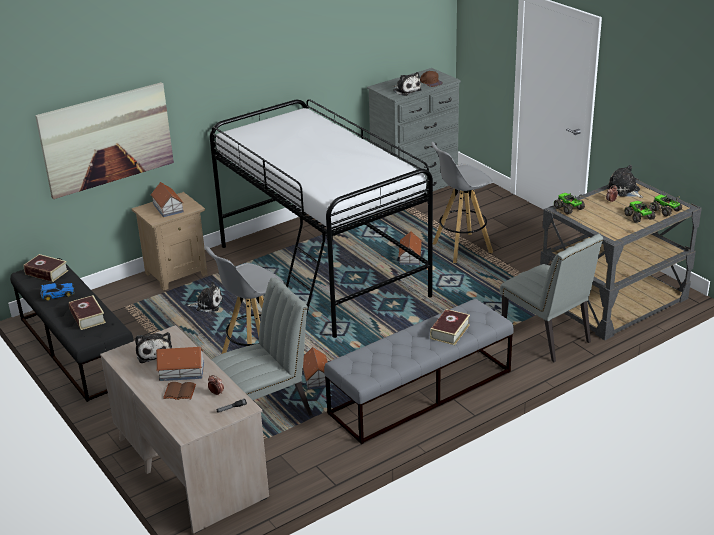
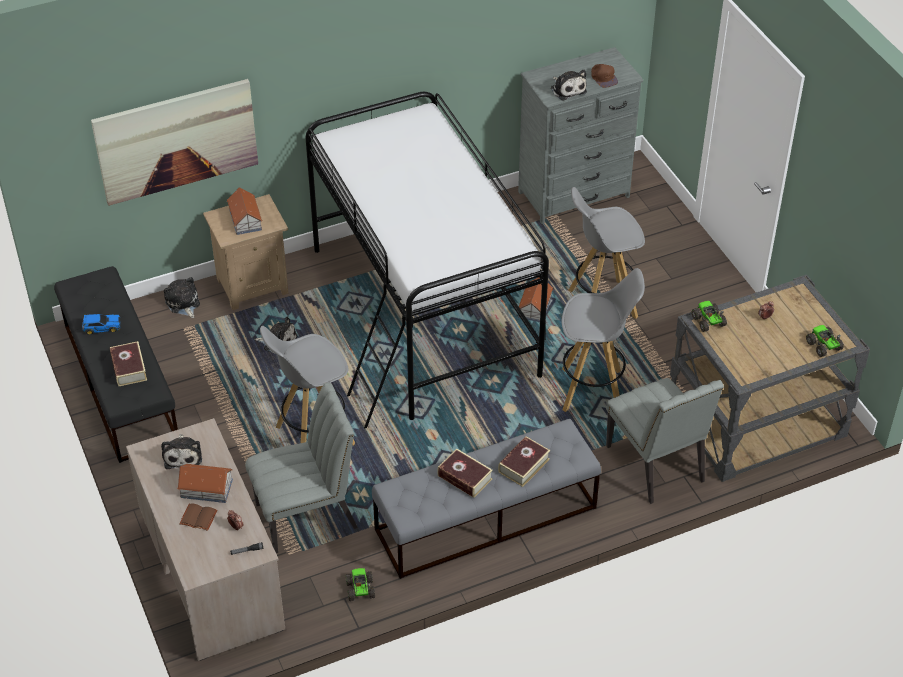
camera: 10 degrees right, 15 degrees up
(46, 272) = (94, 289): book -> book (464, 477)
(316, 377) = (375, 475): toy house -> none
(477, 299) = (593, 391): none -> grey stool
(624, 190) = (788, 301): plush toy -> plush toy (183, 303)
(639, 217) = (787, 351): toy truck -> toy truck (360, 590)

